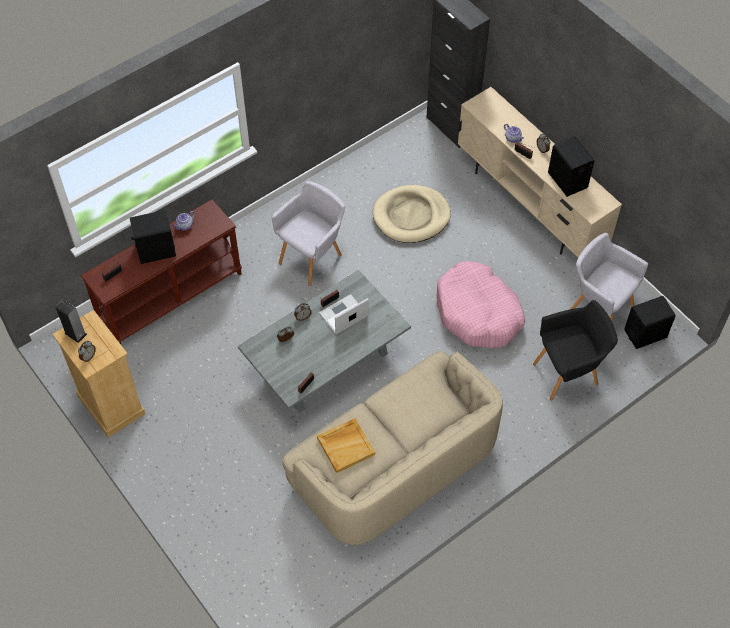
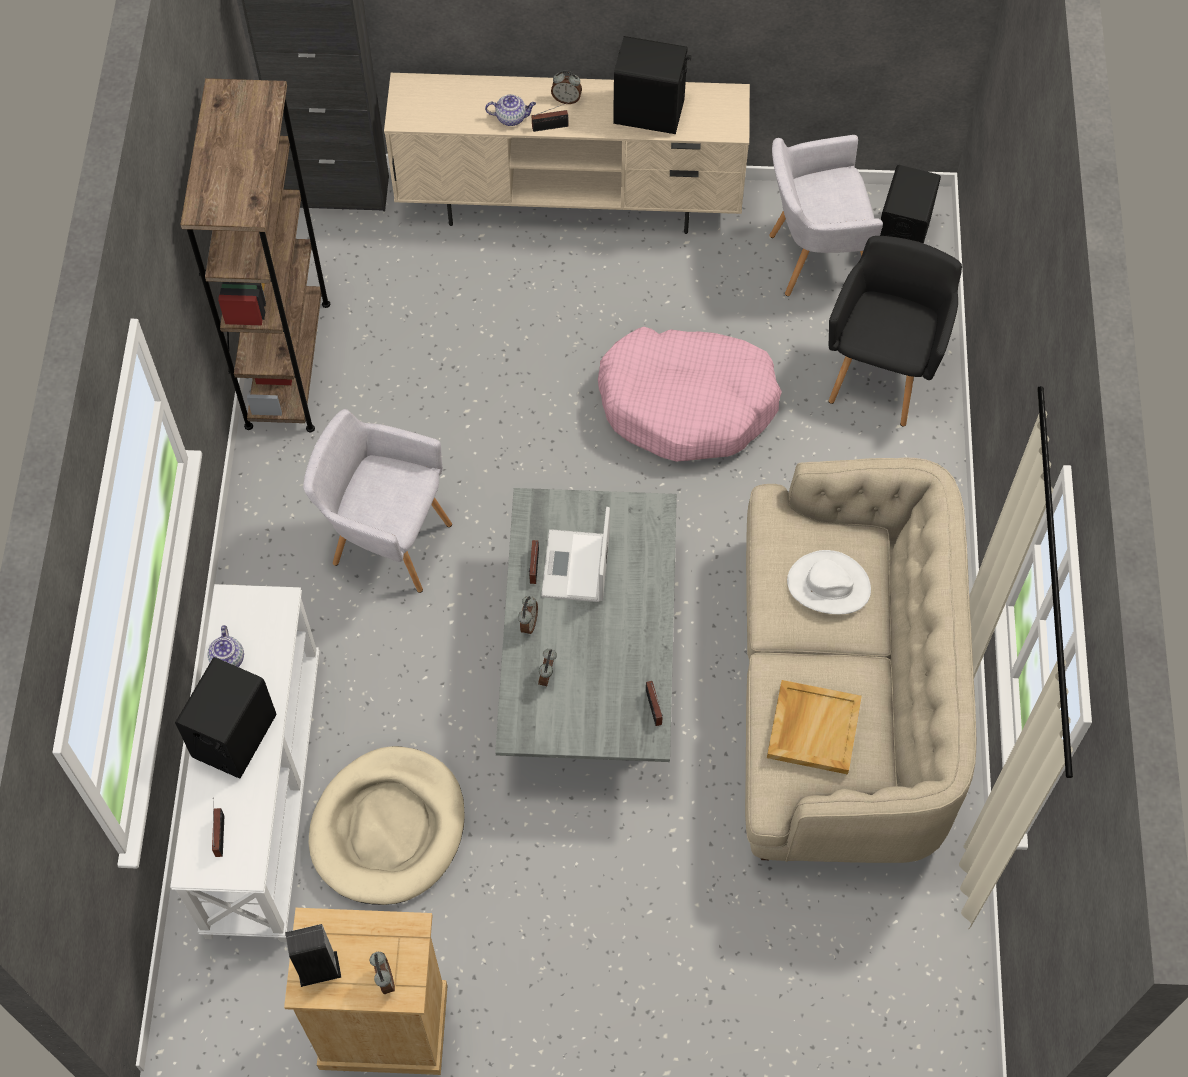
camera: 50 degrees left, 5 degrees up
(170, 296) = (262, 794): brown console table -> white console table
(312, 257) = (386, 540): grey armchair -> grey armchair turned 60 degrees counterclockwise
(357, 169) = (288, 364): none -> brown bookcase
(411, 216) = (443, 360): beige dog bed -> beige dog bed (388, 828)
(418, 407) = (828, 585): none -> white hat

